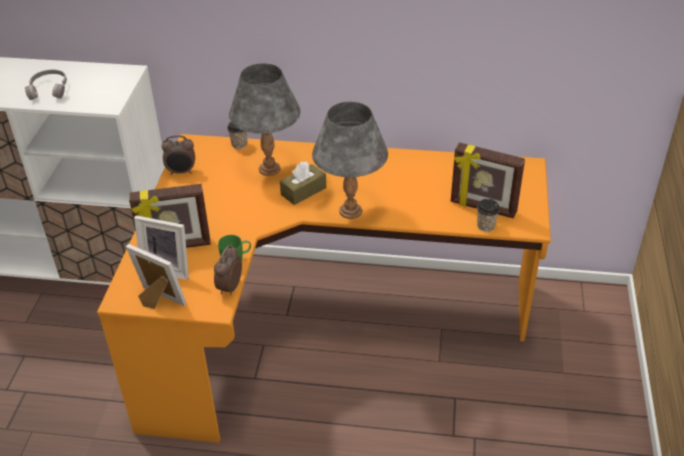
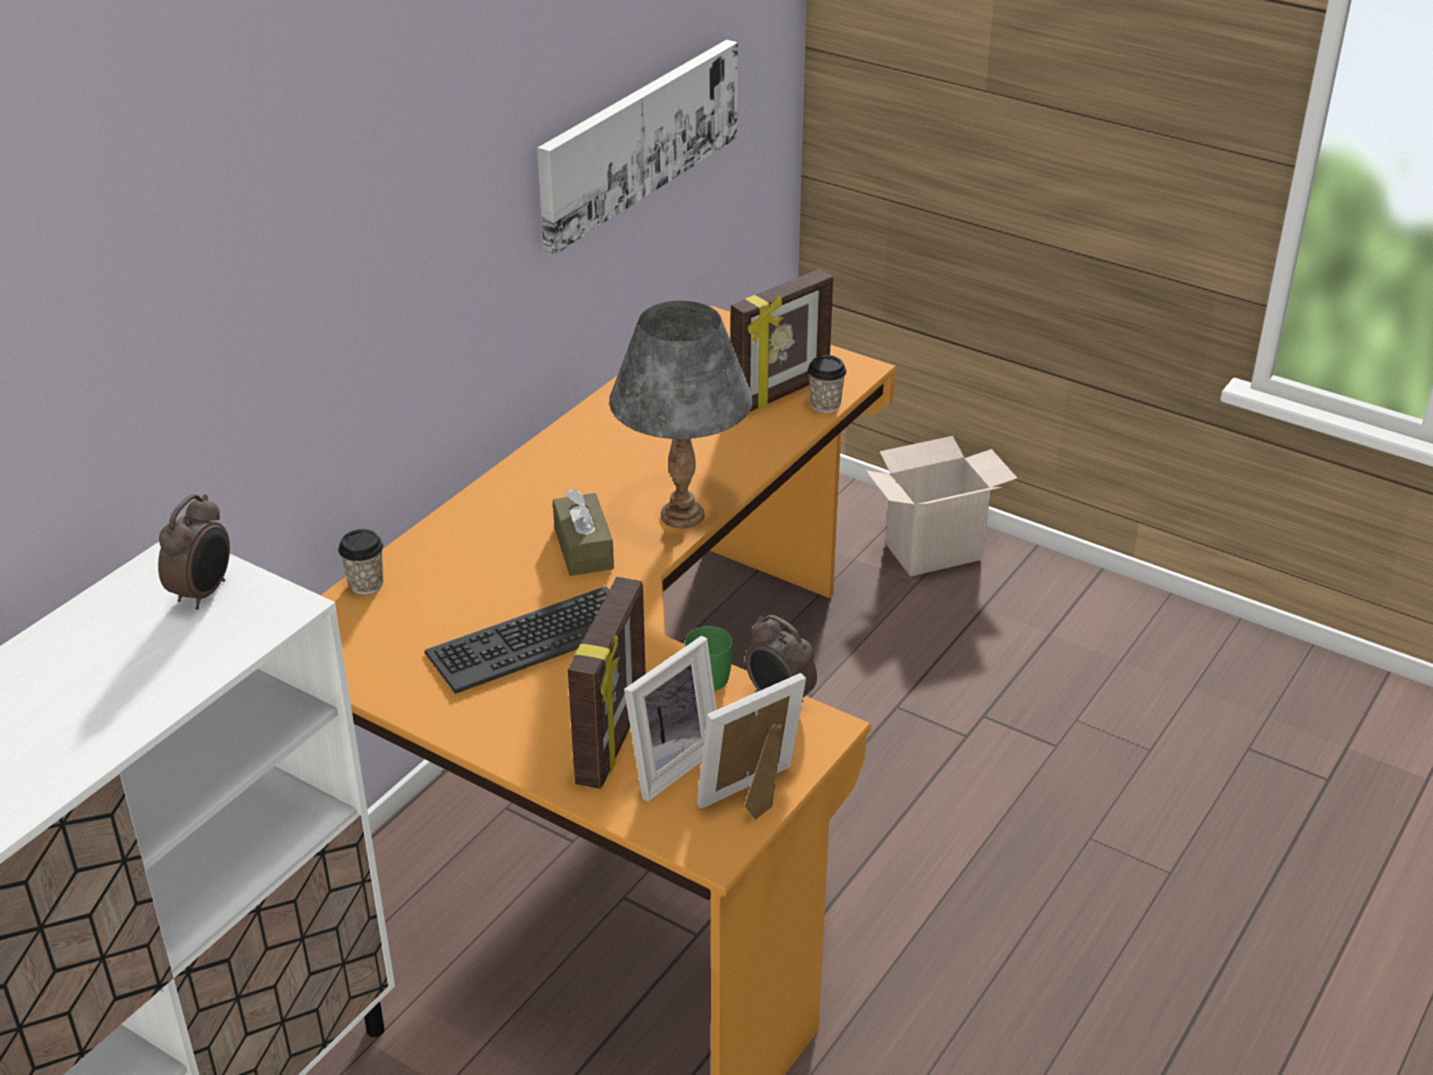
camera: 65 degrees left, 5 degrees down
(49, 89) = (118, 681): grey headphones -> none
(181, 172) = (382, 679): alarm clock -> alarm clock (204, 593)
(230, 200) = (533, 639): none -> keyboard
(269, 169) = (481, 569): grey table lamp -> none
(500, 42) = (638, 140): none -> picture
(599, 371) = (935, 549): none -> cardboard box

